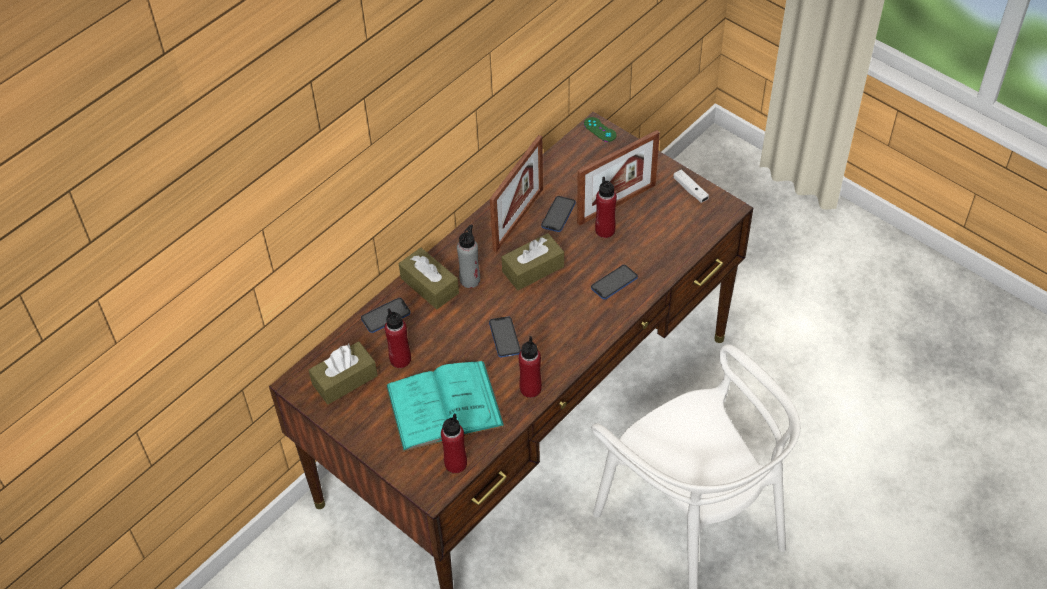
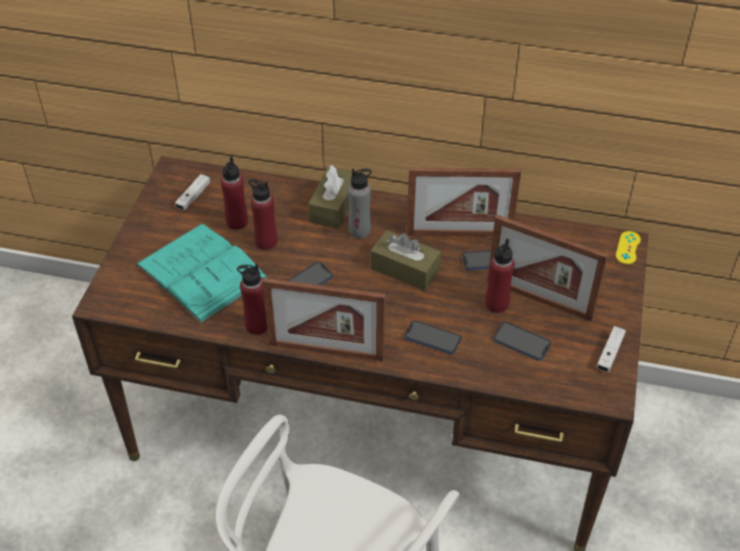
camera: 60 degrees right, 5 degrees down
(344, 380) = (193, 197): brown tissue box -> white game controller
(386, 316) = (279, 193): phone -> phone (521, 342)
(455, 463) = (140, 306): red bottle -> red bottle (266, 242)
(585, 353) = (326, 351): none -> picture frame
(600, 129) = (628, 248): green game controller -> yellow game controller

